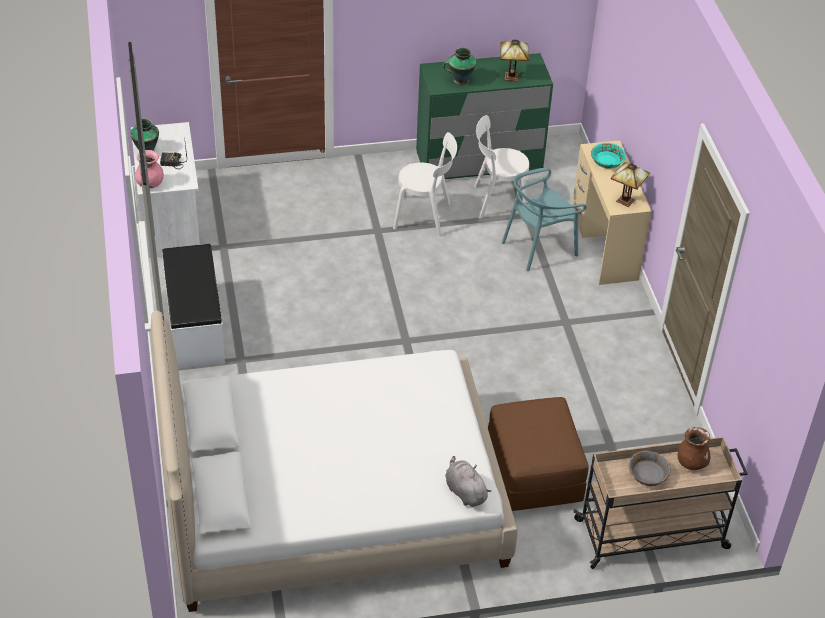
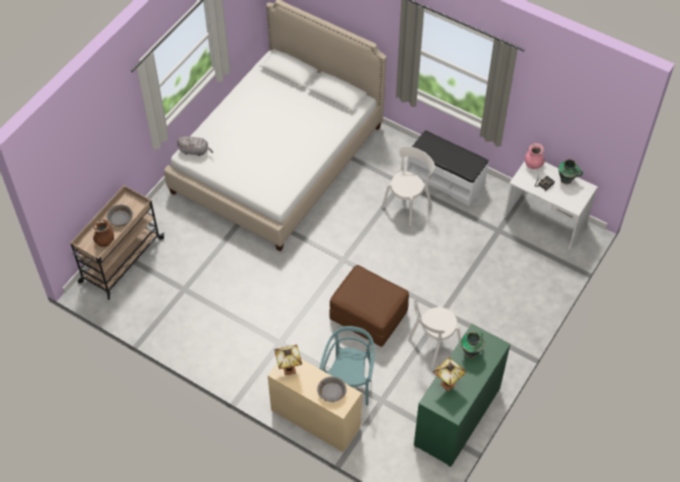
camera: 135 degrees right, 10 degrees up
(497, 201) = (410, 395): white chair -> white chair (408, 204)
(533, 472) = (205, 244): brown ottoman -> brown ottoman (369, 316)
(607, 161) = (332, 392): turquoise bowl -> grey bowl

